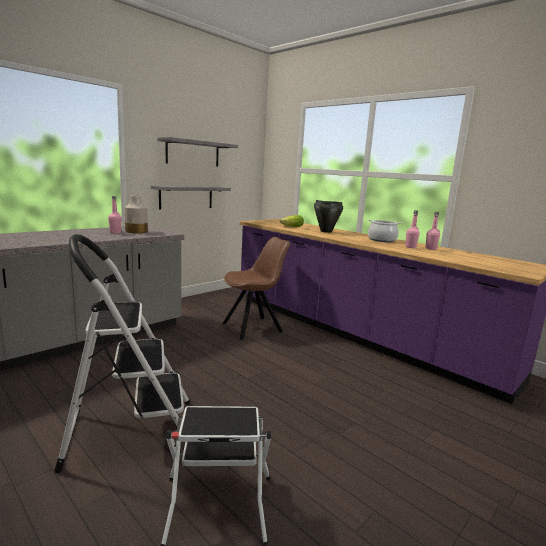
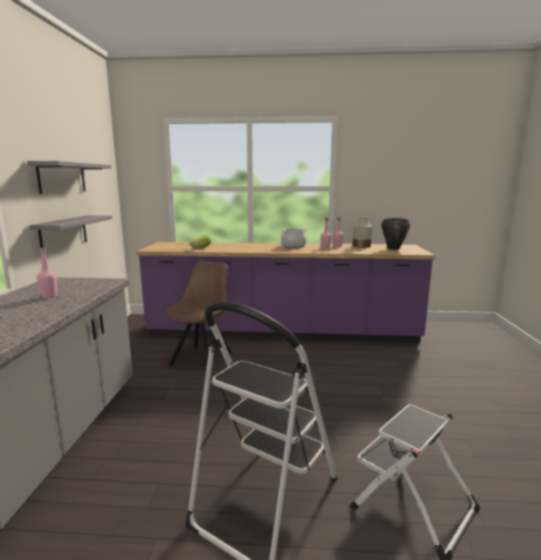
camera: 40 degrees left, 0 degrees up
(136, 231) = (67, 288): beige vase -> beige vase (361, 246)
(325, 231) = (238, 247): black cooking pot -> black cooking pot (393, 248)

